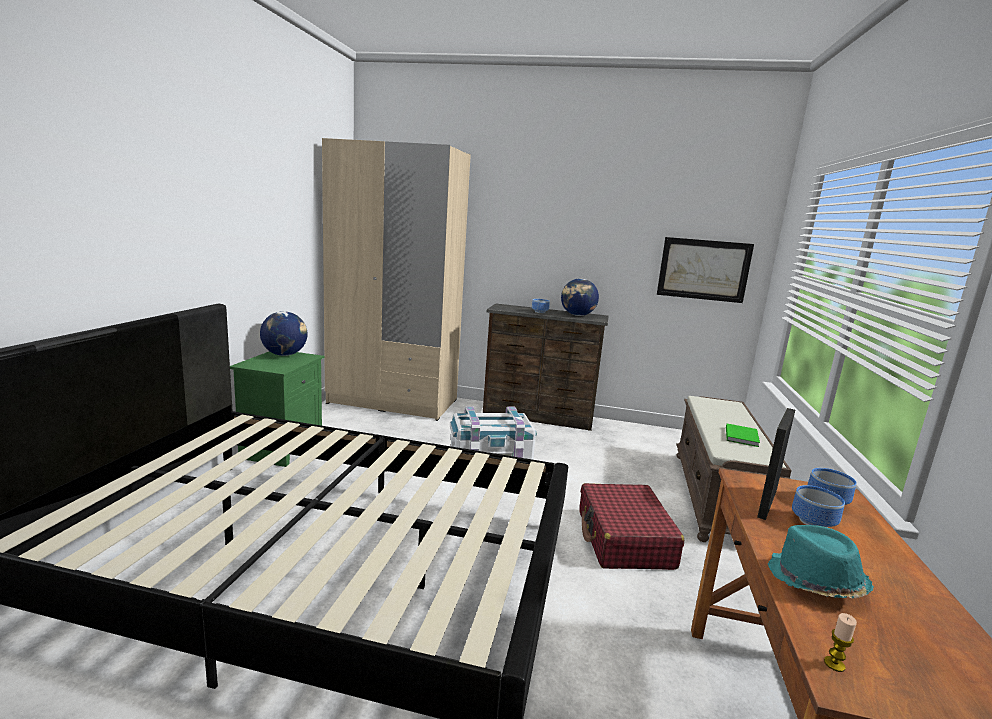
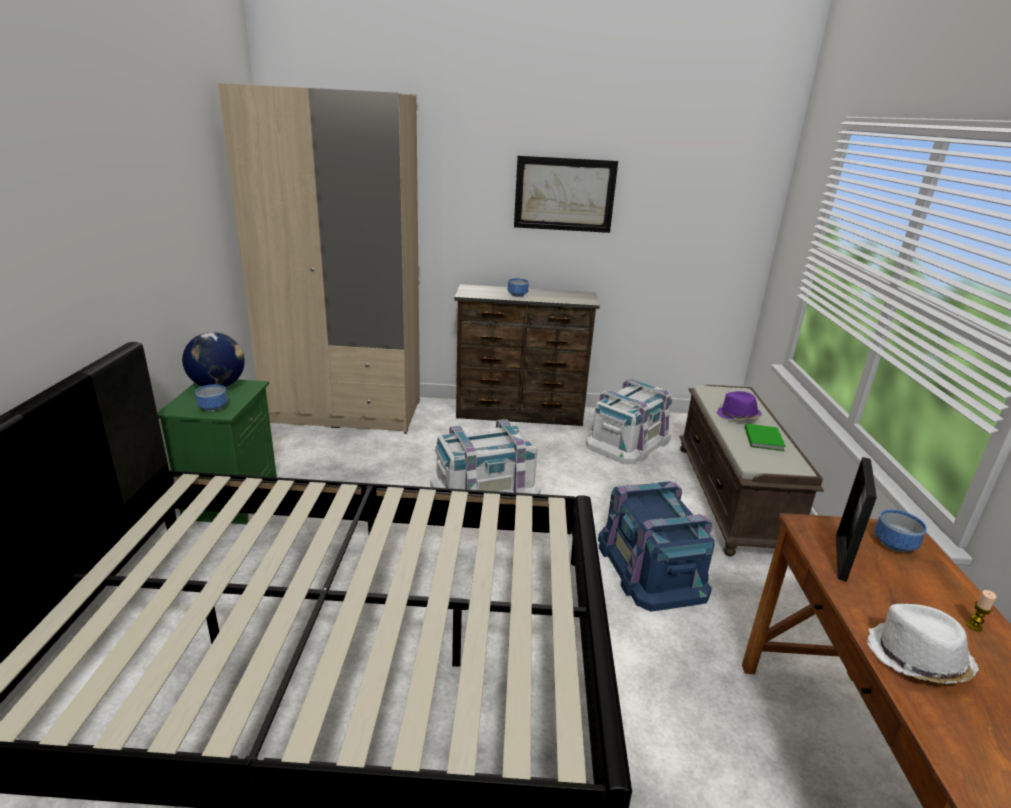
camera: 10 degrees left, 10 degrees up
(577, 315) = (562, 296): globe -> none
(624, 539) = (651, 566): red suitcase -> blue storage box
(630, 445) = (629, 441): none -> white storage box
(703, 269) = (703, 233): picture -> picture (564, 194)
(721, 419) = (737, 417): none -> purple hat
(812, 523) = (890, 577): bowl -> bowl (212, 408)
(814, 581) = (915, 659): turquoise hat -> white hat
(834, 664) = (963, 764): candle -> candle (973, 626)

